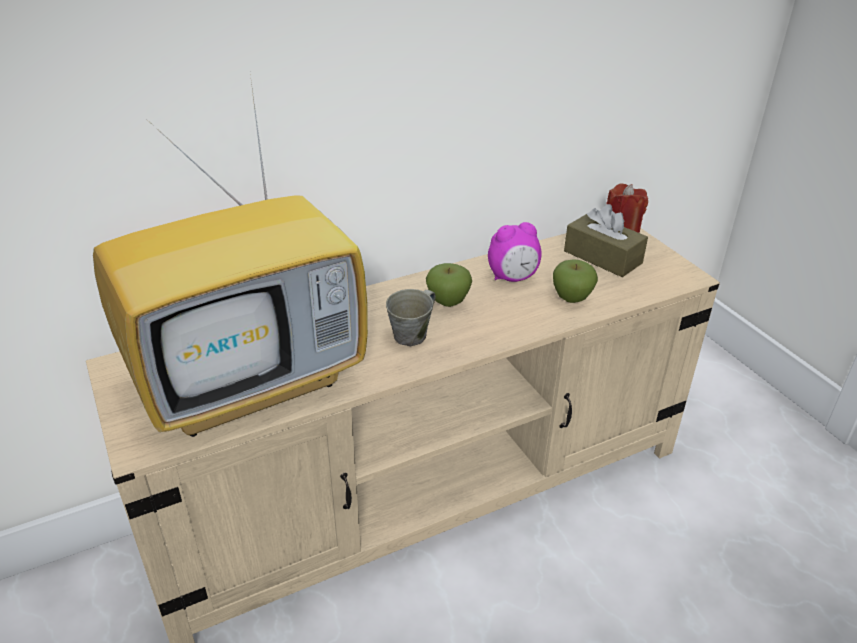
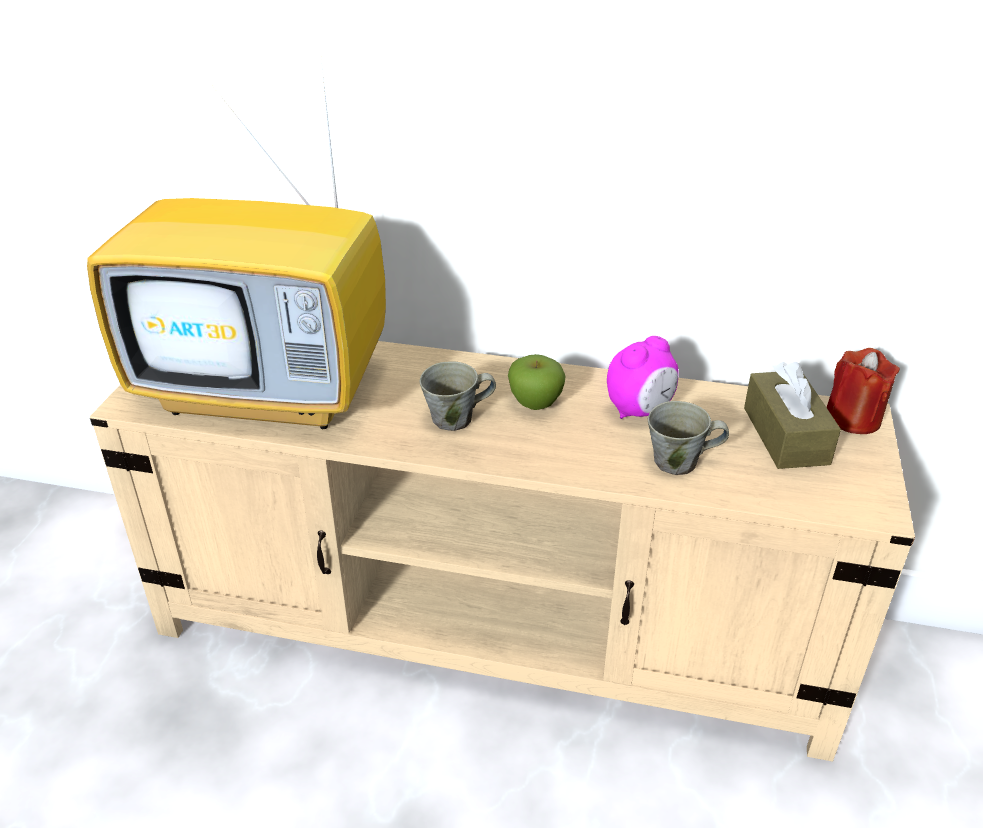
camera: 40 degrees right, 0 degrees up
(513, 278) = (640, 411): alarm clock -> alarm clock turned 60 degrees counterclockwise
(572, 298) = (678, 463): apple -> grey mug

